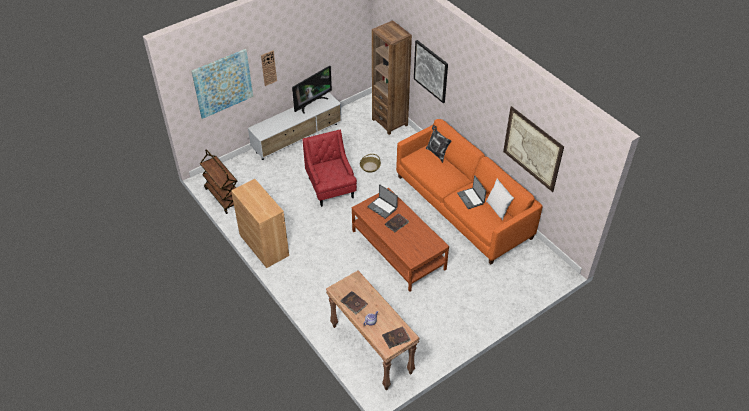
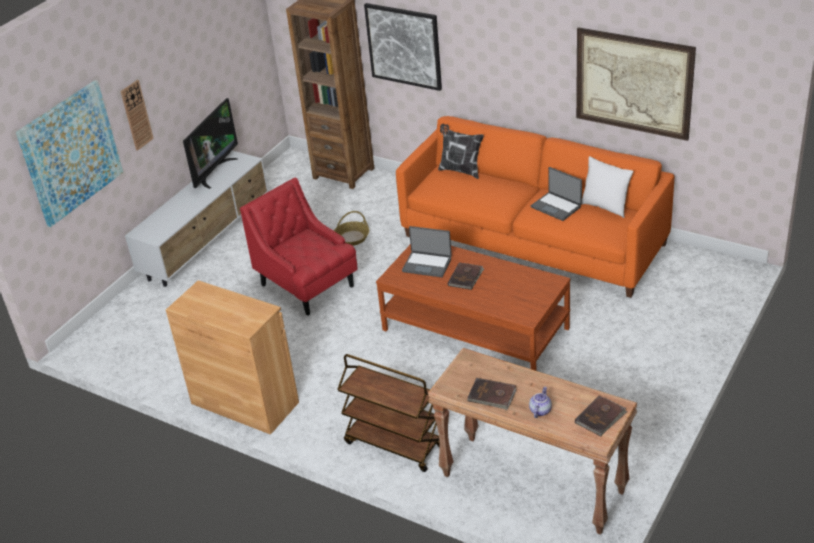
camera: 20 degrees left, 10 degrees down
(223, 197) = (127, 360): brown cart -> brown cart (393, 445)

